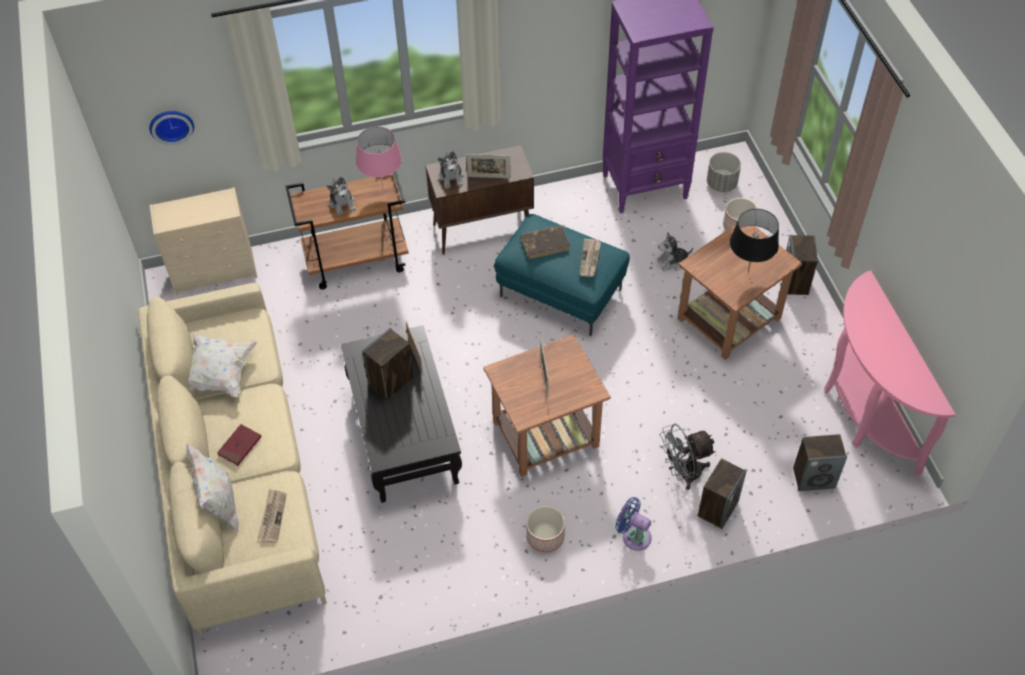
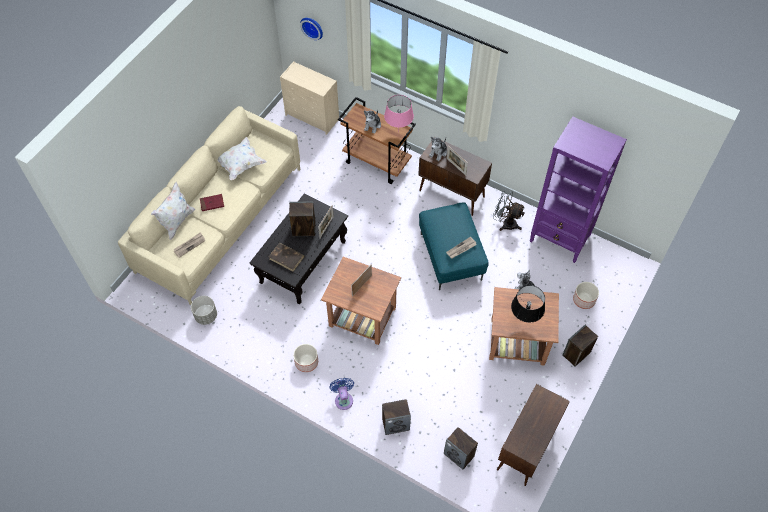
camera: 45 degrees right, 5 degrees up
(545, 243) = (449, 223): brown book -> brown book (287, 258)
(683, 473) = (400, 393): grey fan -> grey fan (505, 223)
(721, 184) = (603, 270): grey planter -> grey planter (206, 316)
(863, 411) = (526, 448): pink console table -> brown cabinet

